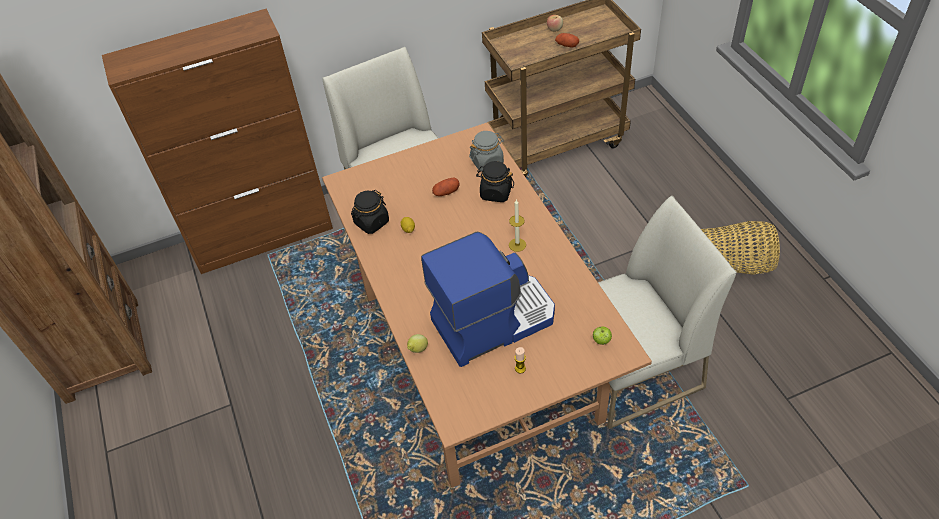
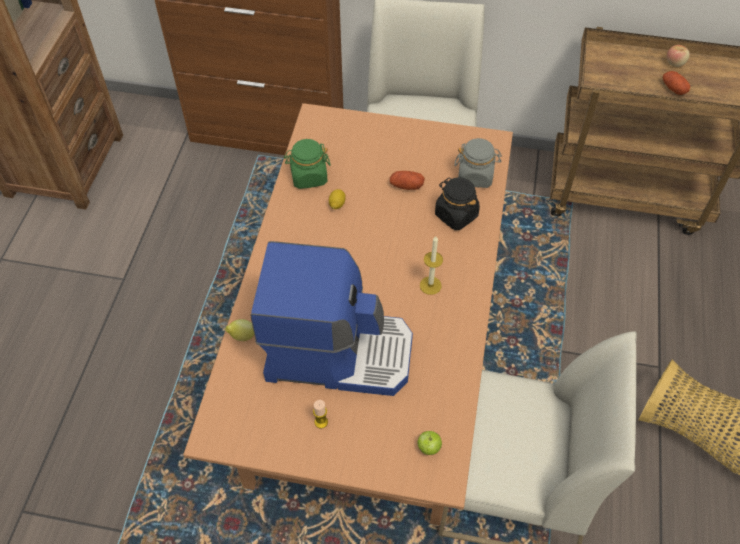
camera: 30 degrees right, 5 degrees up
(371, 222) = (308, 176): black jar -> green jar

